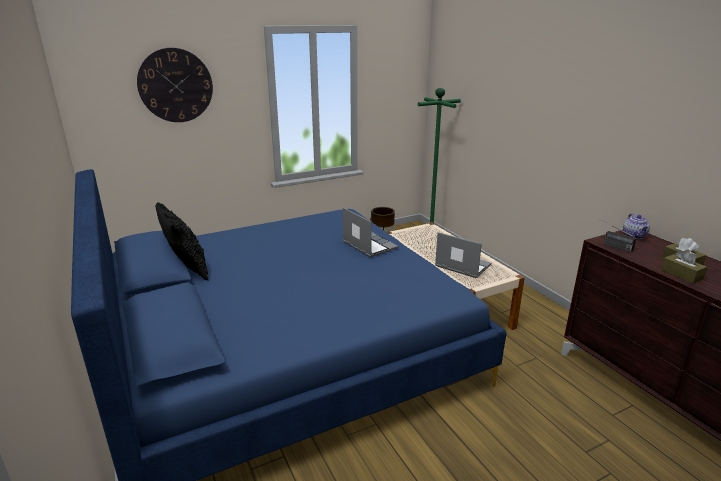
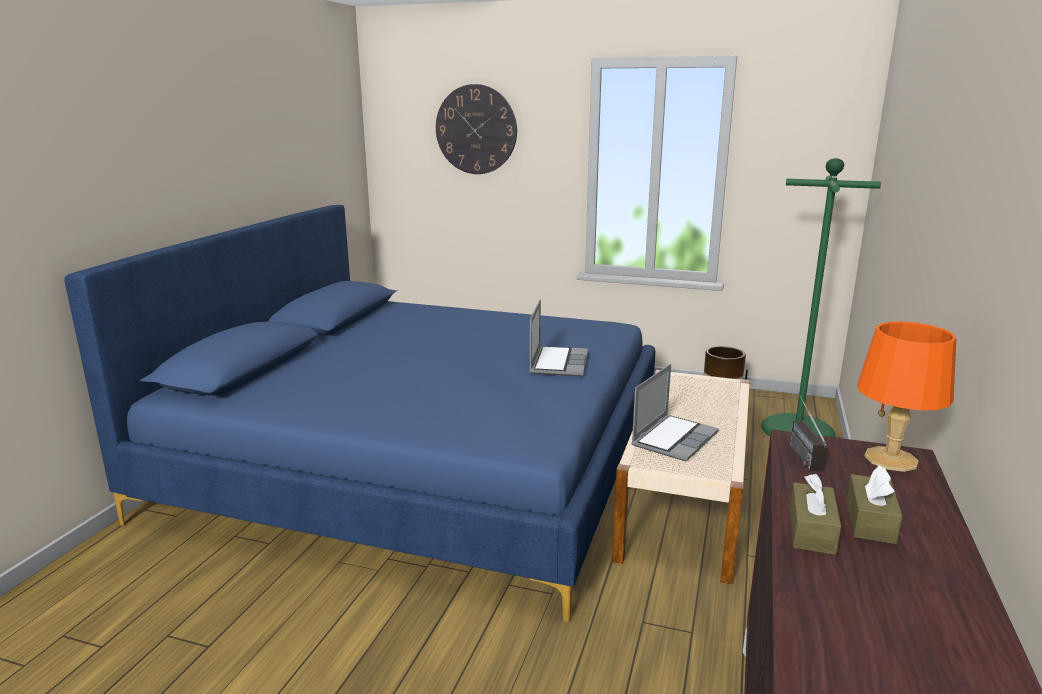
camera: 45 degrees right, 5 degrees down
(188, 269) = (357, 326): black pillow -> none
(461, 266) = (674, 438): laptop -> laptop turned 45 degrees clockwise
(634, 236) = (891, 460): teapot -> orange table lamp

